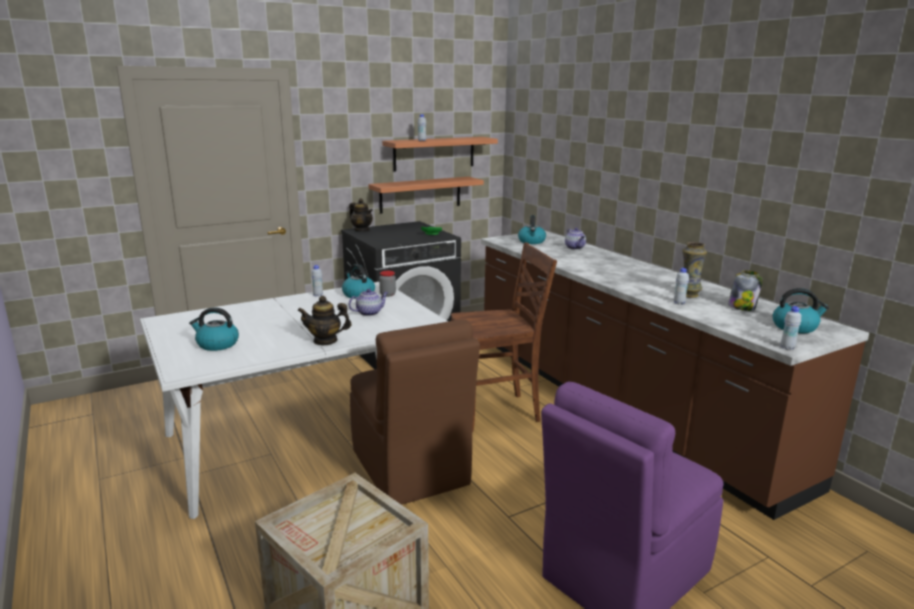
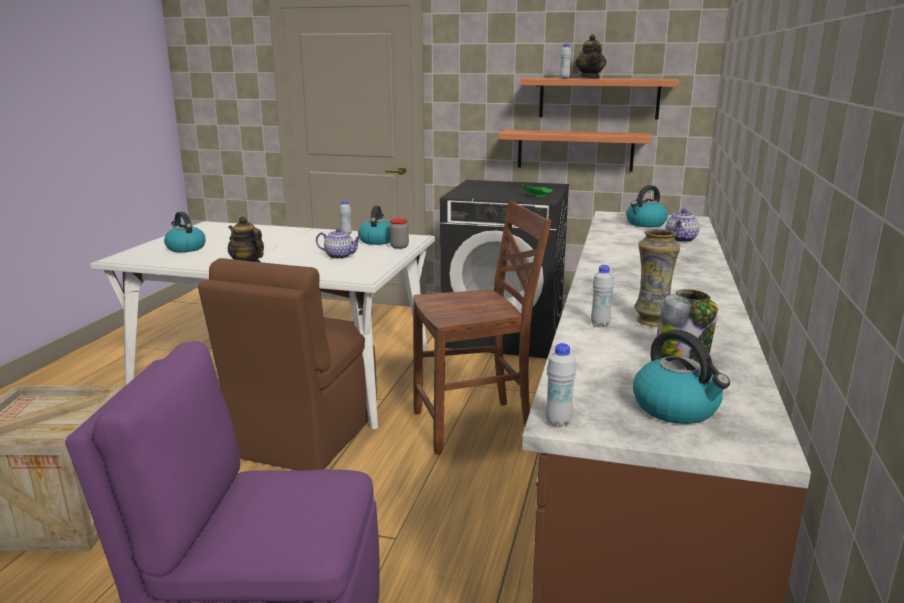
camera: 45 degrees right, 0 degrees up
(362, 230) = (482, 182): teapot -> teapot (590, 78)
(496, 412) = (474, 426): brown chair -> brown chair turned 45 degrees counterclockwise

